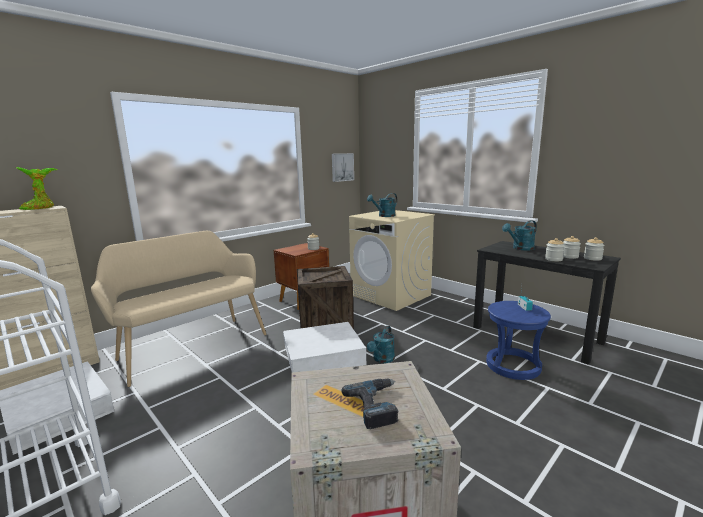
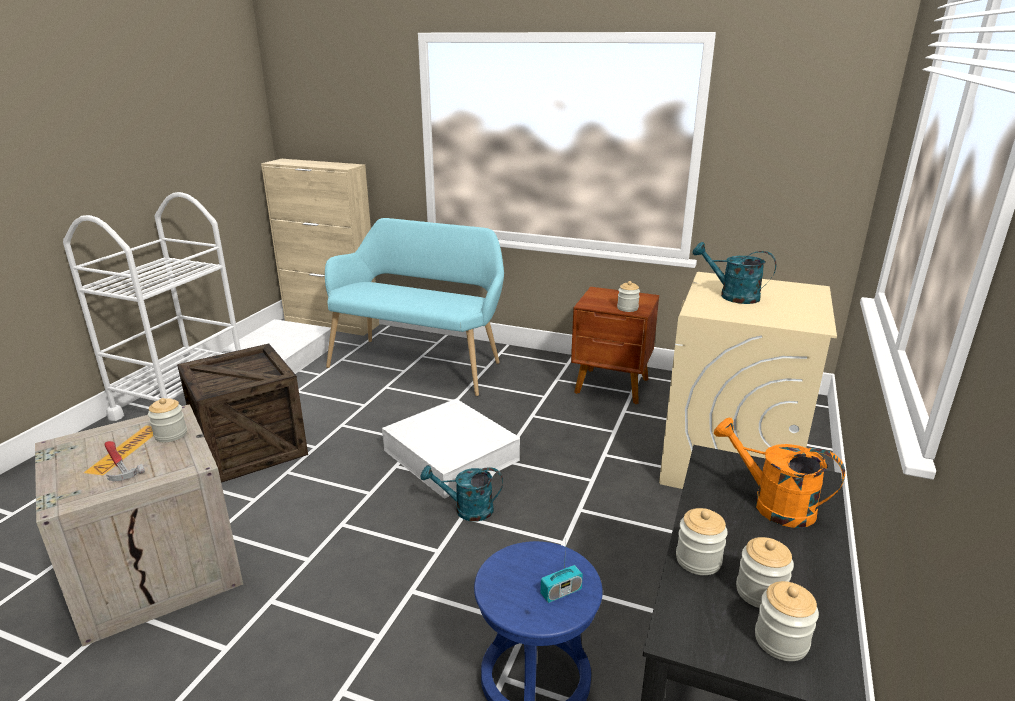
camera: 65 degrees right, 10 degrees up
(40, 208) = (341, 165): potted plant -> none
(190, 345) = (420, 363): beige bench -> turquoise bench
(325, 321) = (553, 426): crate -> crate (250, 448)
(342, 167) = (817, 163): picture -> none
(343, 380) = (171, 434): none -> jar
(377, 406) = (117, 463): power drill -> hammer
(520, 248) = (772, 504): turquoise watering can -> orange watering can

